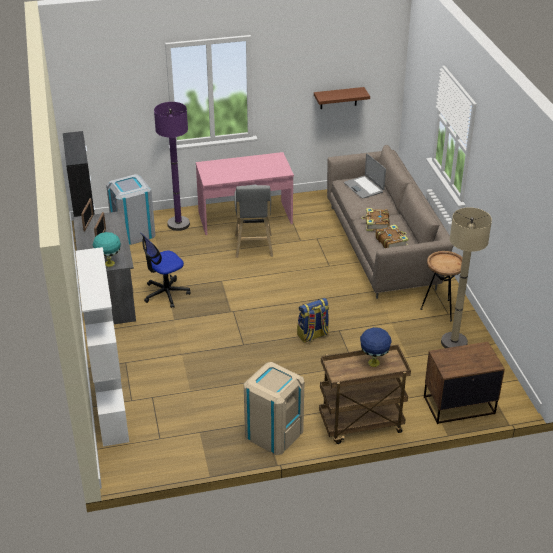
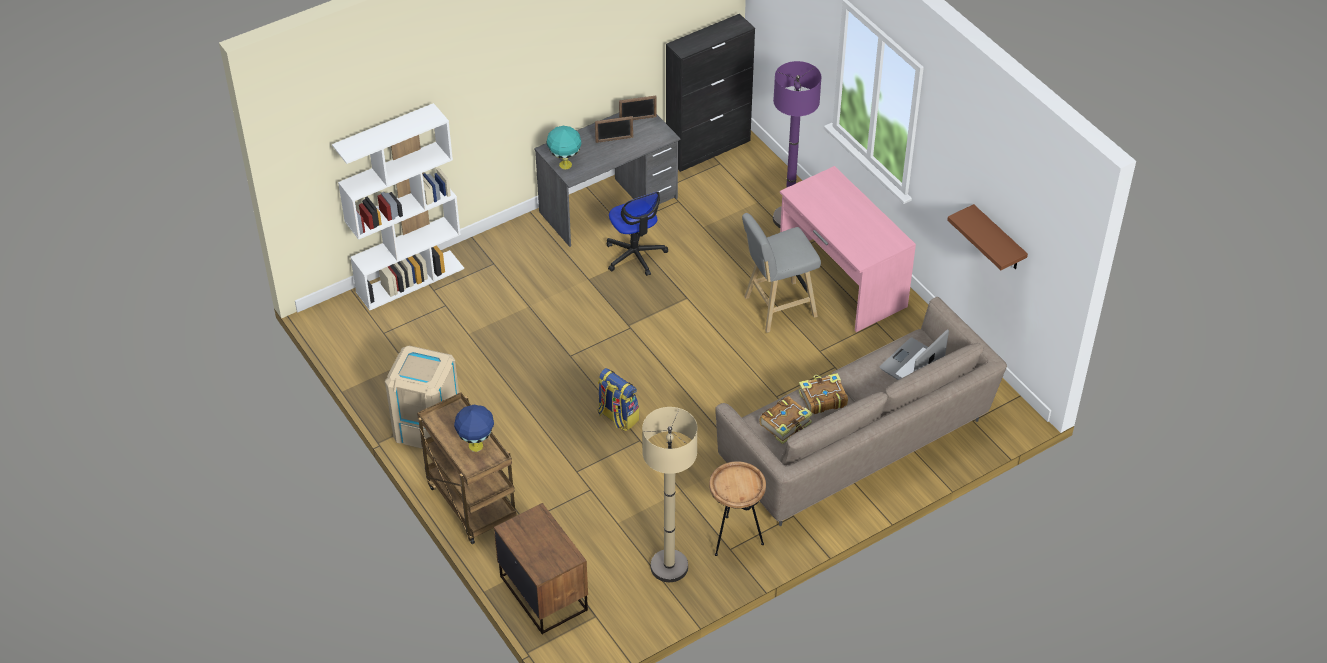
camera: 70 degrees right, 10 degrees up
(133, 233) = (745, 184): grey trash can -> none
(166, 293) = (635, 255): office chair -> office chair turned 150 degrees counterclockwise

